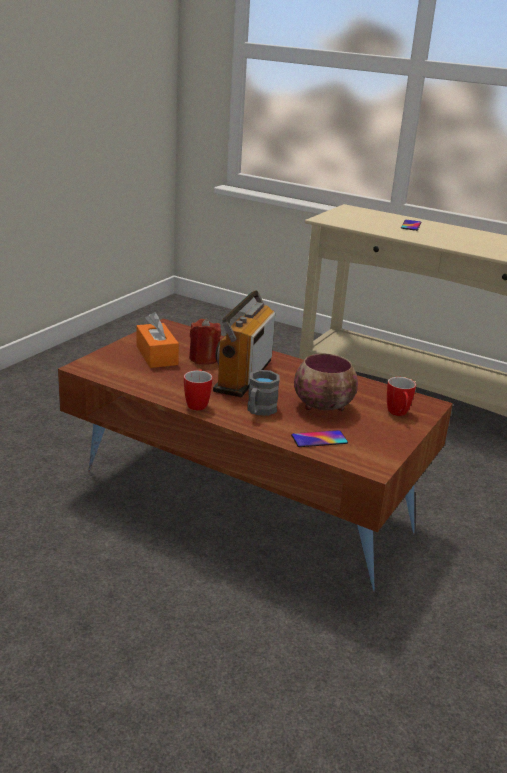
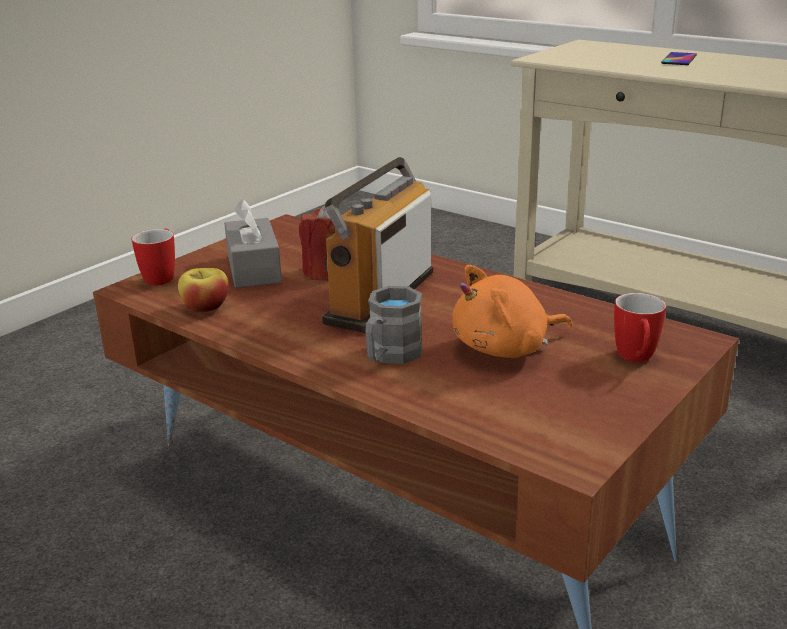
camera: 10 degrees right, 0 degrees up
(136, 380) = (206, 307): none -> apple
(157, 355) = (254, 268): orange tissue box -> grey tissue box
(197, 403) = (290, 344): mug -> mug (162, 277)
(319, 439) = (483, 407): phone -> none
(324, 407) = (505, 348): bowl -> orange plush toy

